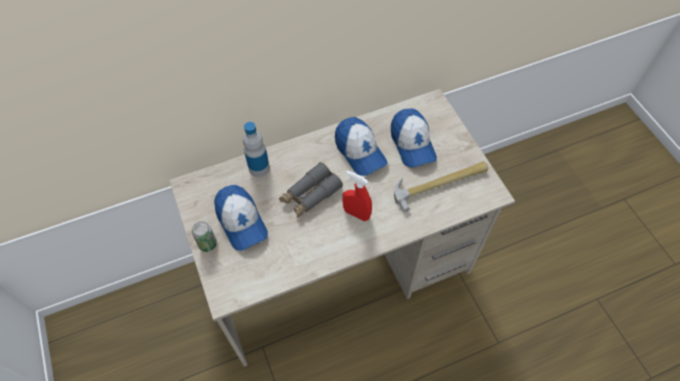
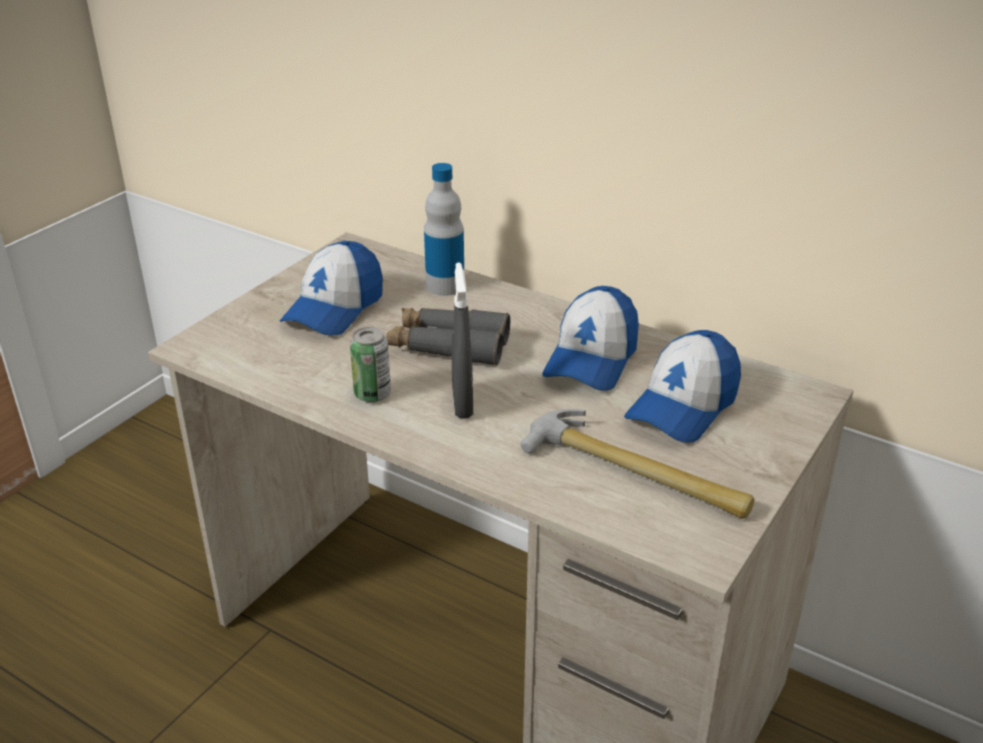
camera: 55 degrees right, 25 degrees down
(208, 244) = (269, 298): can -> can (372, 394)
(356, 214) = (462, 404): red spray bottle -> grey spray bottle

